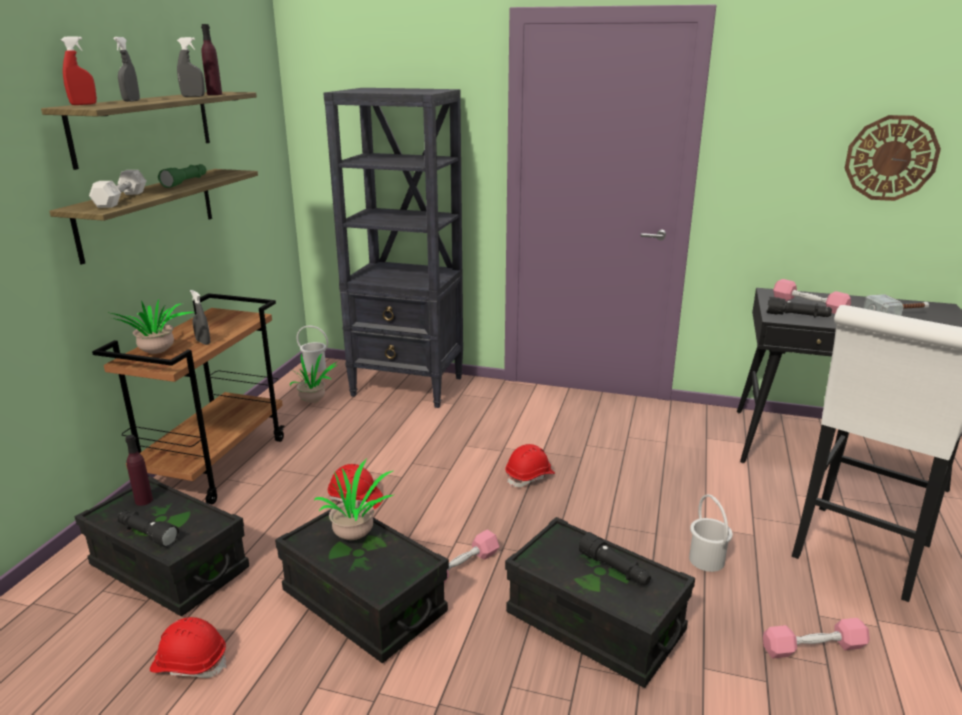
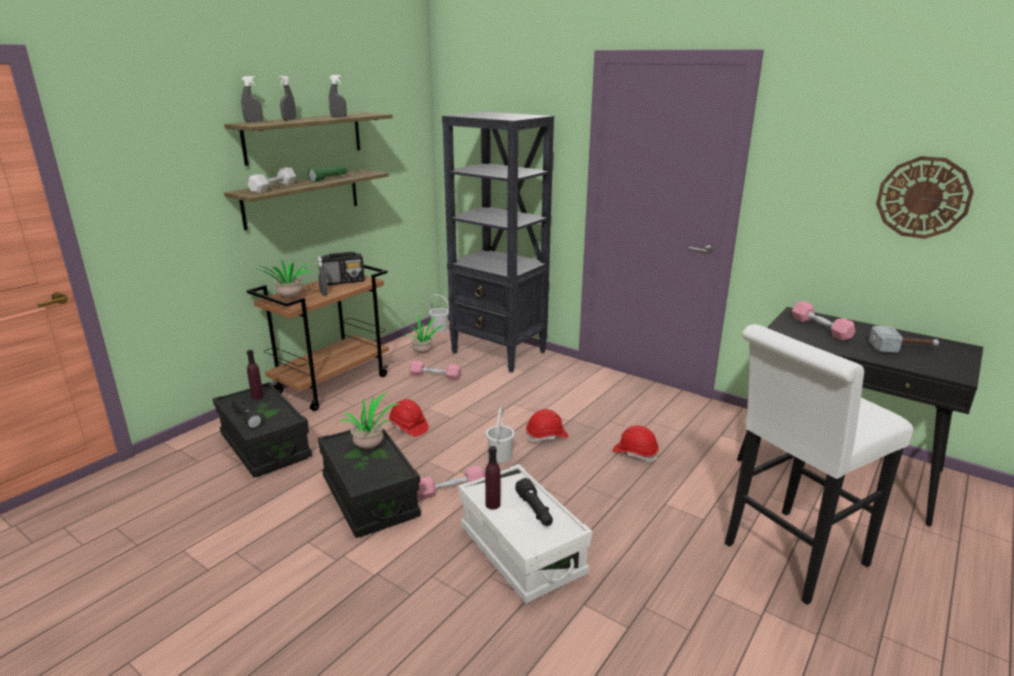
camera: 20 degrees right, 0 degrees up
(83, 104) = (254, 122): red spray bottle -> grey spray bottle
(190, 663) = (243, 507): red hard hat -> red hard hat (635, 453)
(214, 94) = (357, 115): purple bottle -> purple bottle (493, 504)
(217, 322) = (343, 281): none -> radio
(594, 624) = (521, 551): black storage box -> white storage box
(707, 560) = (647, 528): white bucket -> white bucket (500, 455)
(797, 316) = (797, 336): black flashlight -> none
(813, 648) = (687, 615): pink dumbbell -> pink dumbbell (435, 376)

